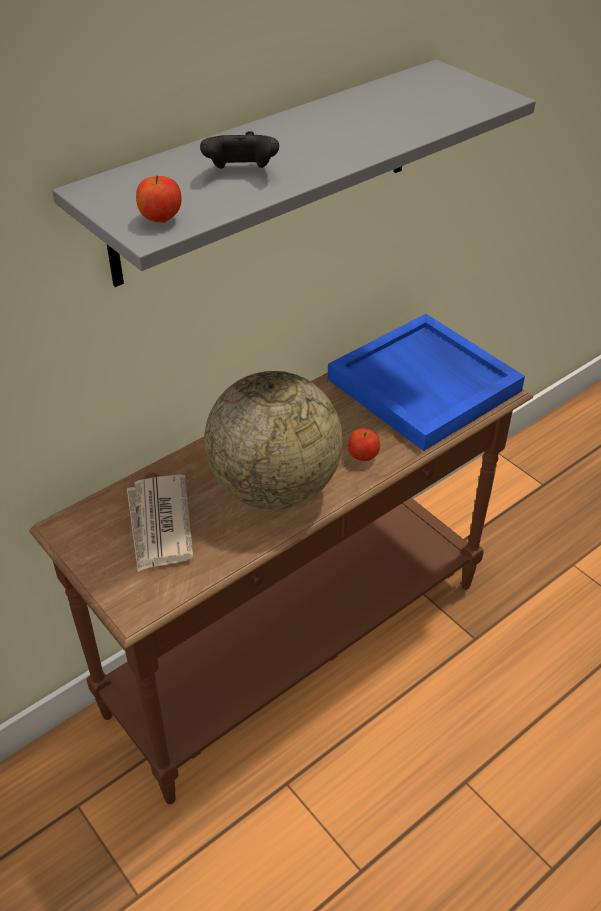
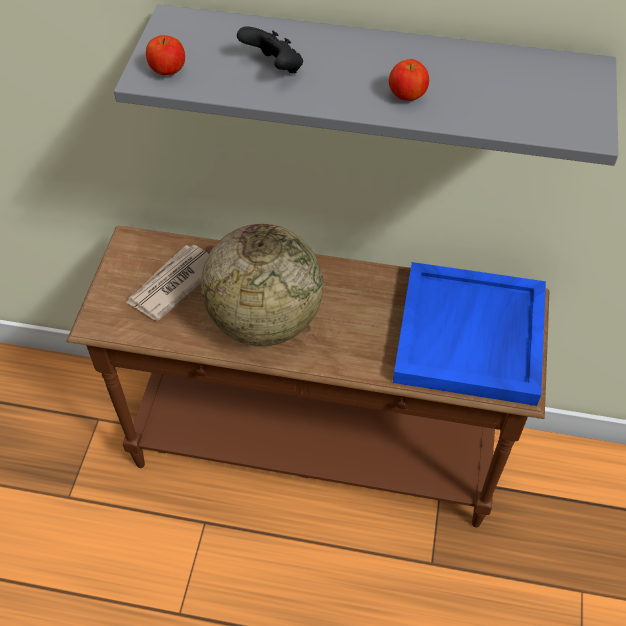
camera: 50 degrees right, 10 degrees up
(363, 456) = (347, 350): apple -> apple (407, 96)

